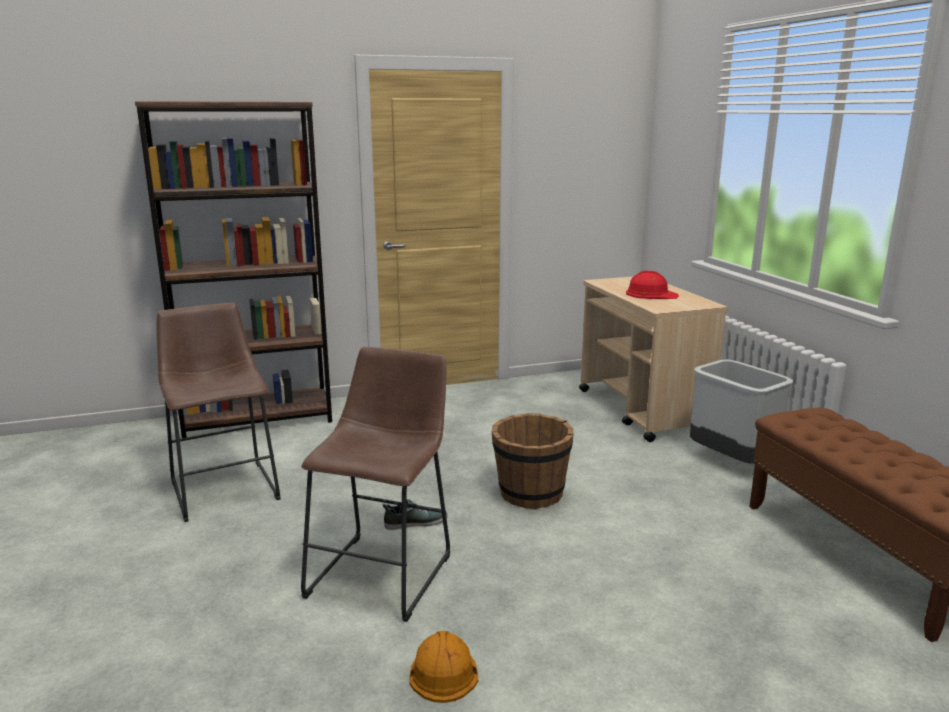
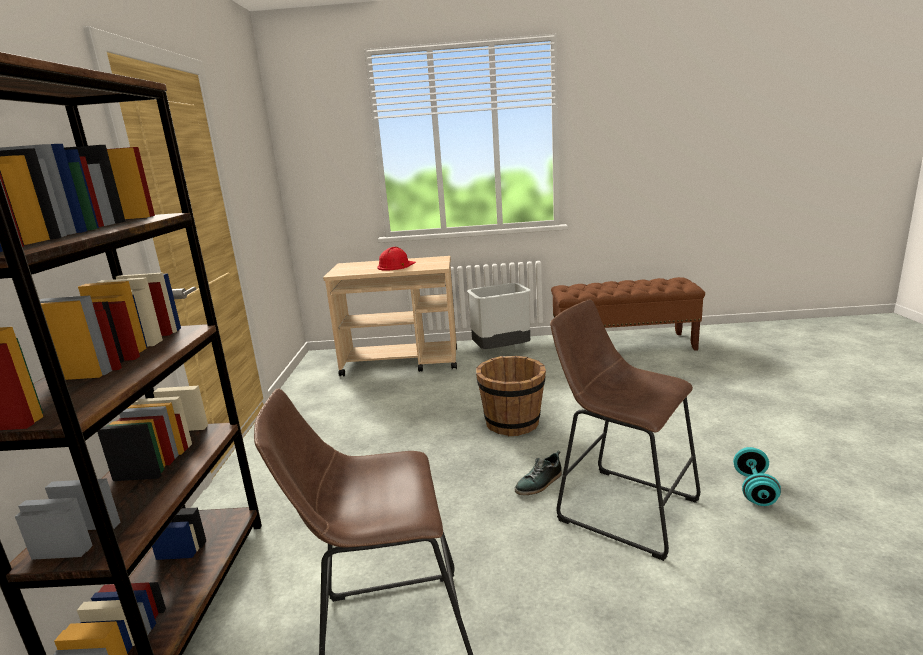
camera: 70 degrees left, 0 degrees up
(415, 522) = (539, 483): shoe -> shoe turned 135 degrees counterclockwise
(442, 669) = (754, 489): orange hard hat -> turquoise dumbbell

